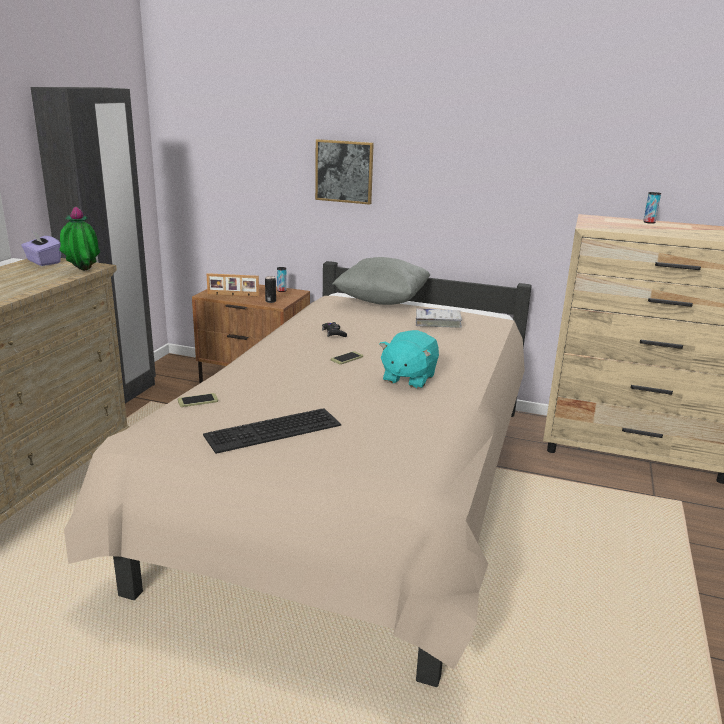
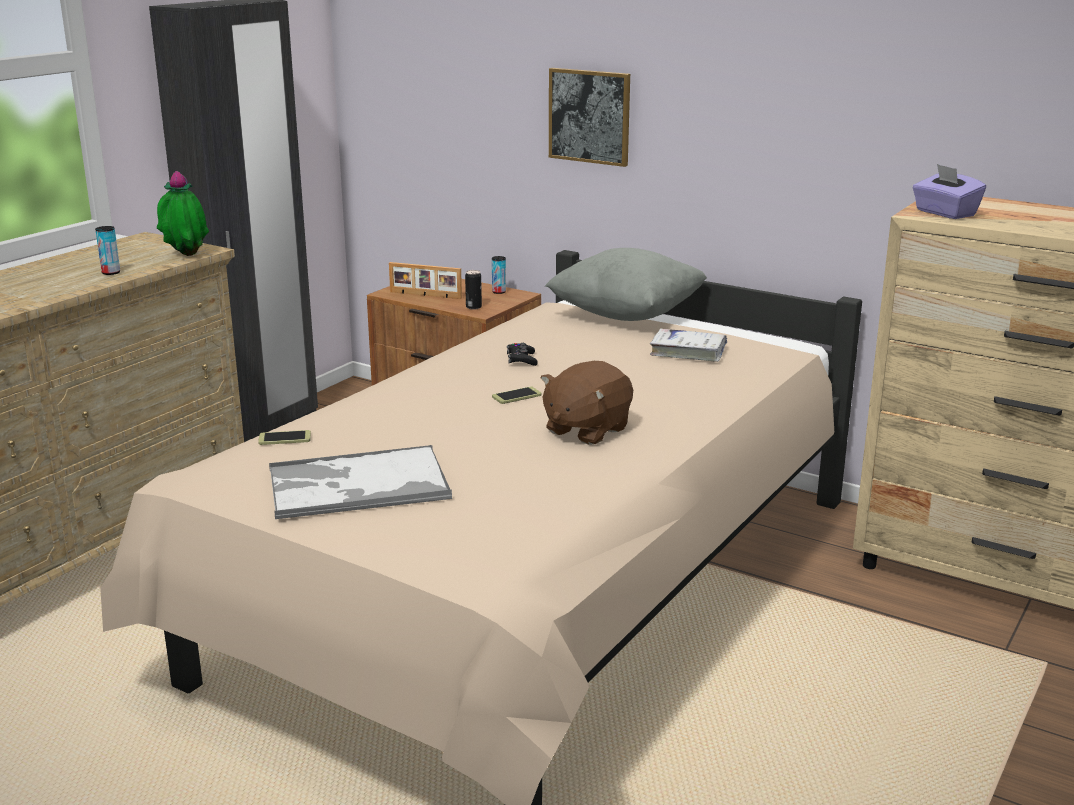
camera: 15 degrees right, 0 degrees up
(43, 262) = (145, 242): purple tissue box -> purple tissue box (944, 213)
(273, 431) = (356, 485): keyboard -> tray
(408, 378) = (586, 429): turquoise plush toy -> brown plush toy
(649, 222) = (1034, 208): can -> can (111, 272)

